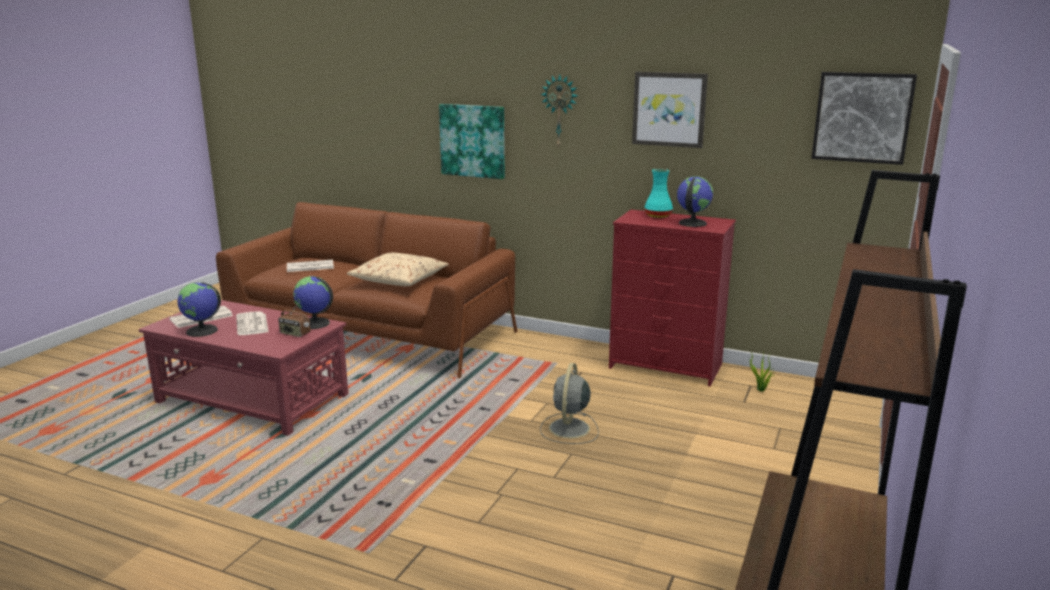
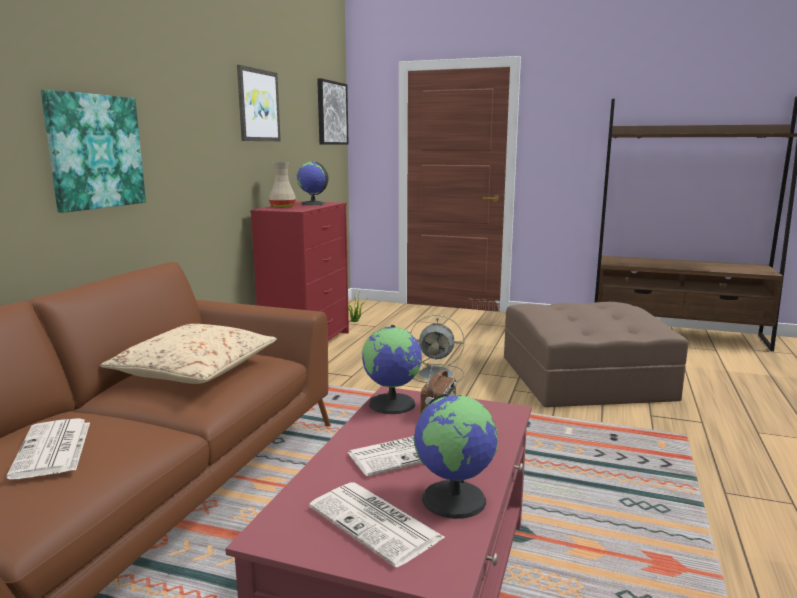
camera: 95 degrees left, 5 degrees down
(550, 524) = (583, 377): none -> brown ottoman
(560, 111) = (185, 106): wall clock -> none
(658, 216) = (283, 207): turquoise vase -> beige vase

